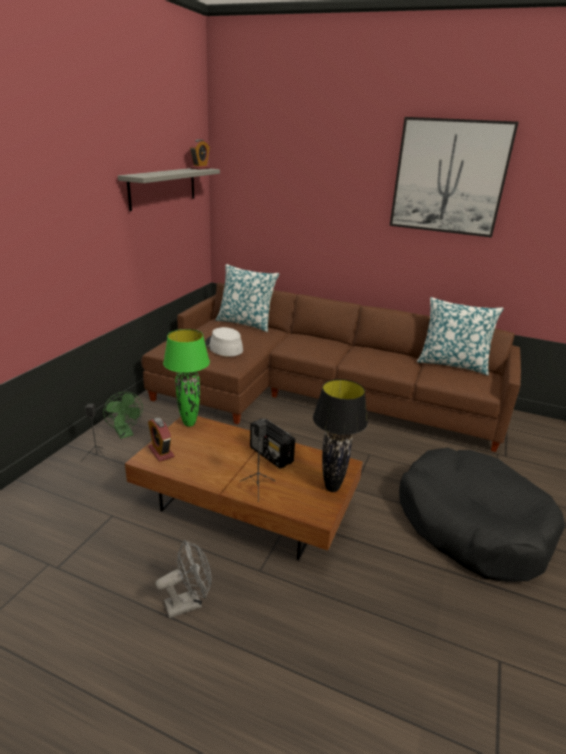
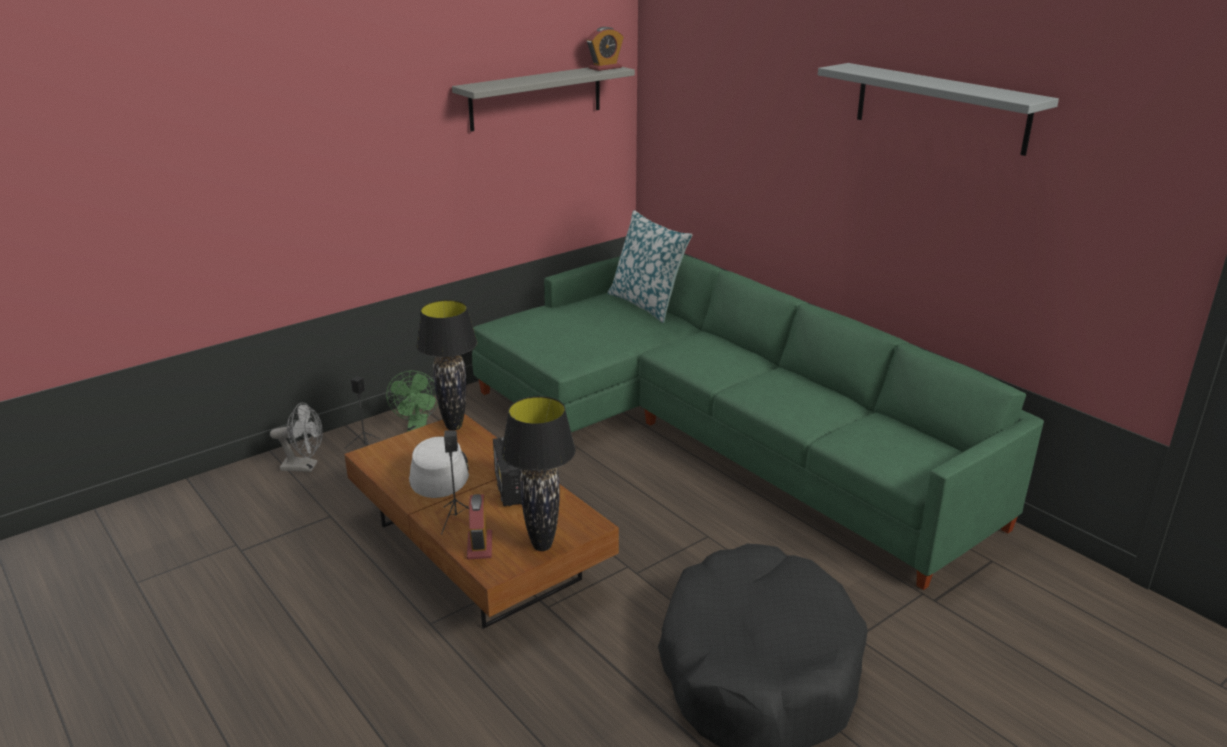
camera: 30 degrees right, 0 degrees up
(161, 452) = (391, 451): alarm clock -> alarm clock (479, 546)
(189, 423) = (453, 427): green table lamp -> black table lamp
(189, 603) = (331, 627): grey fan -> grey fan (305, 466)
(223, 347) = (575, 334): grey hat -> grey hat (439, 473)
(313, 393) = (713, 432): brown sofa -> green sofa
(449, 177) = (940, 107): picture -> grey shelf
(452, 364) = (906, 427): pillow -> none

